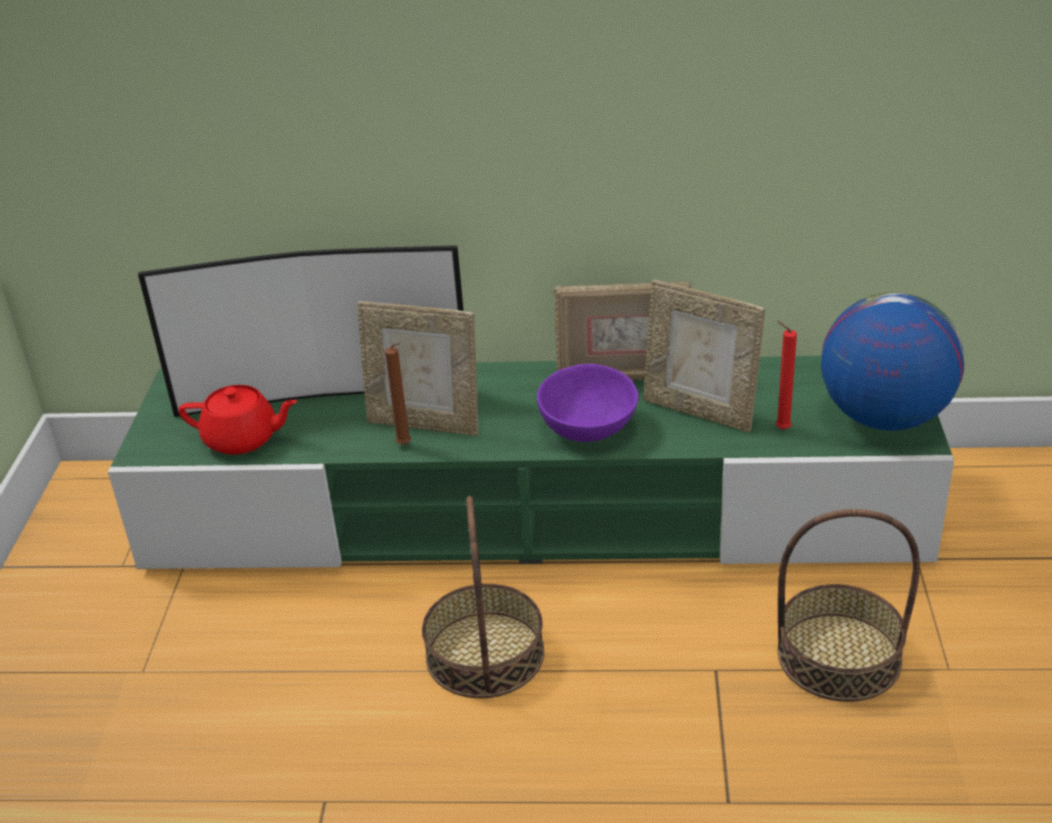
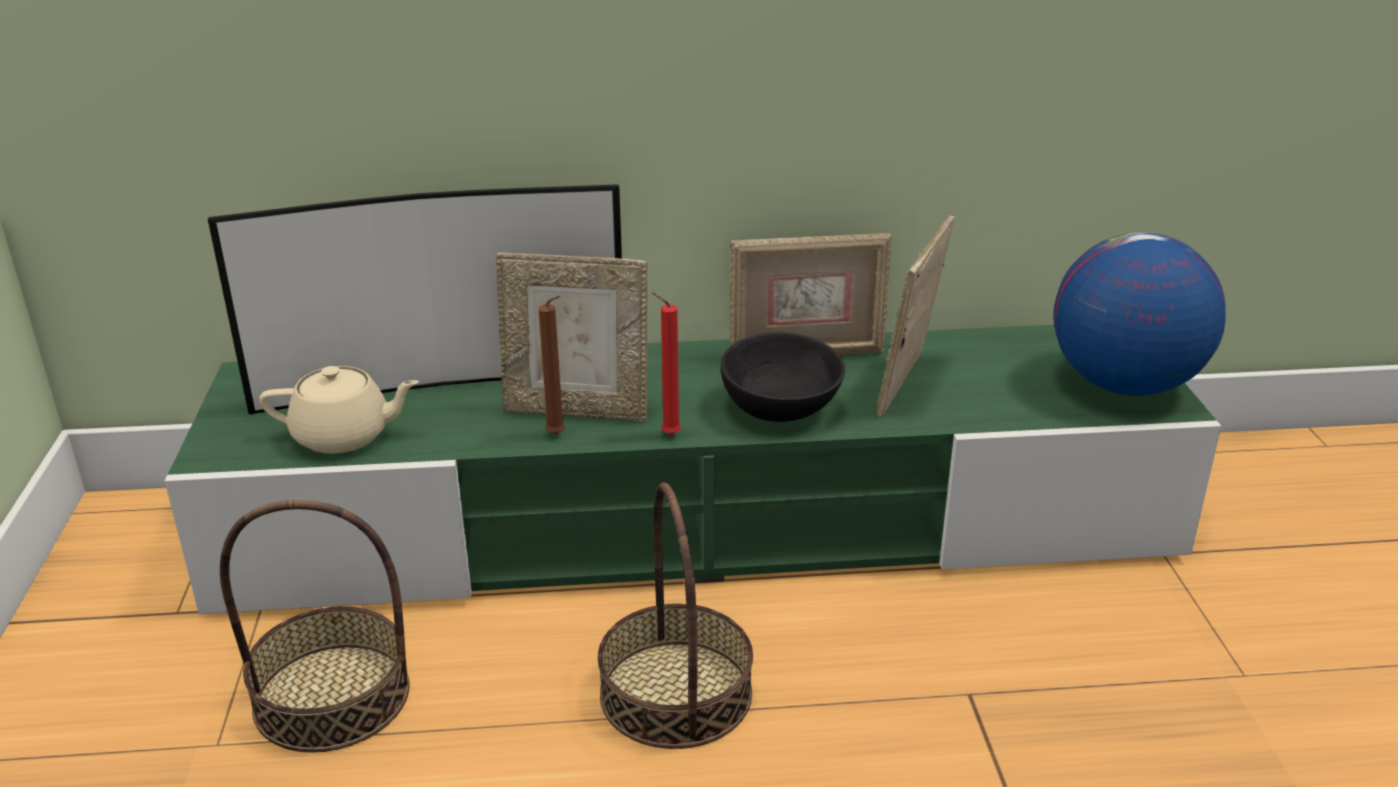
camera: 10 degrees left, 5 degrees down
(243, 439) = (344, 436): red teapot -> beige teapot
(586, 427) = (778, 407): purple bowl -> black bowl
(700, 411) = (909, 386): picture frame -> picture frame turned 90 degrees clockwise
(780, 429) = (1009, 401): red candle -> red candle (667, 434)
(838, 657) = (1111, 669): basket -> basket (331, 697)

